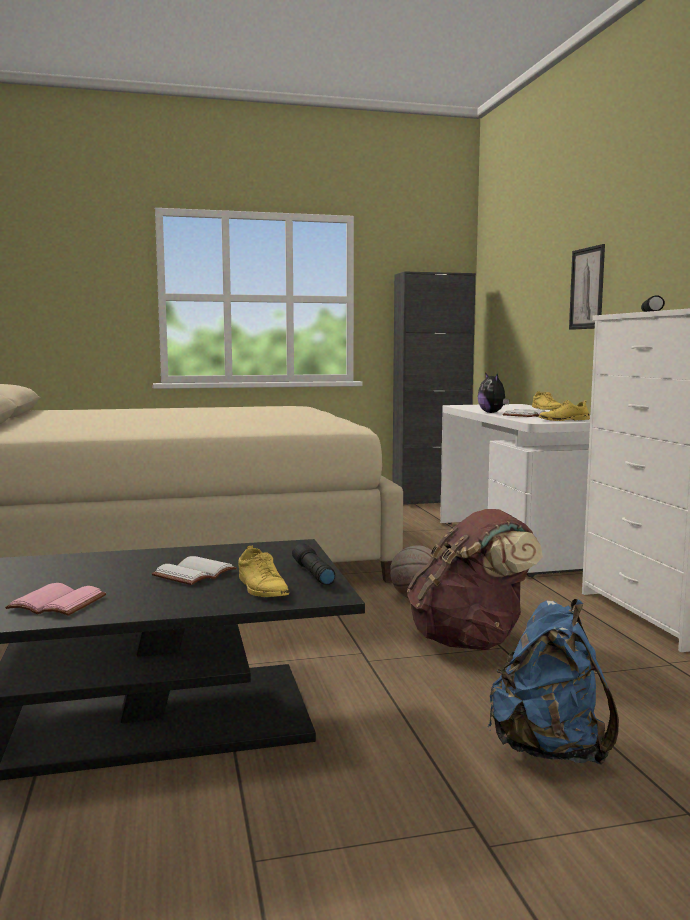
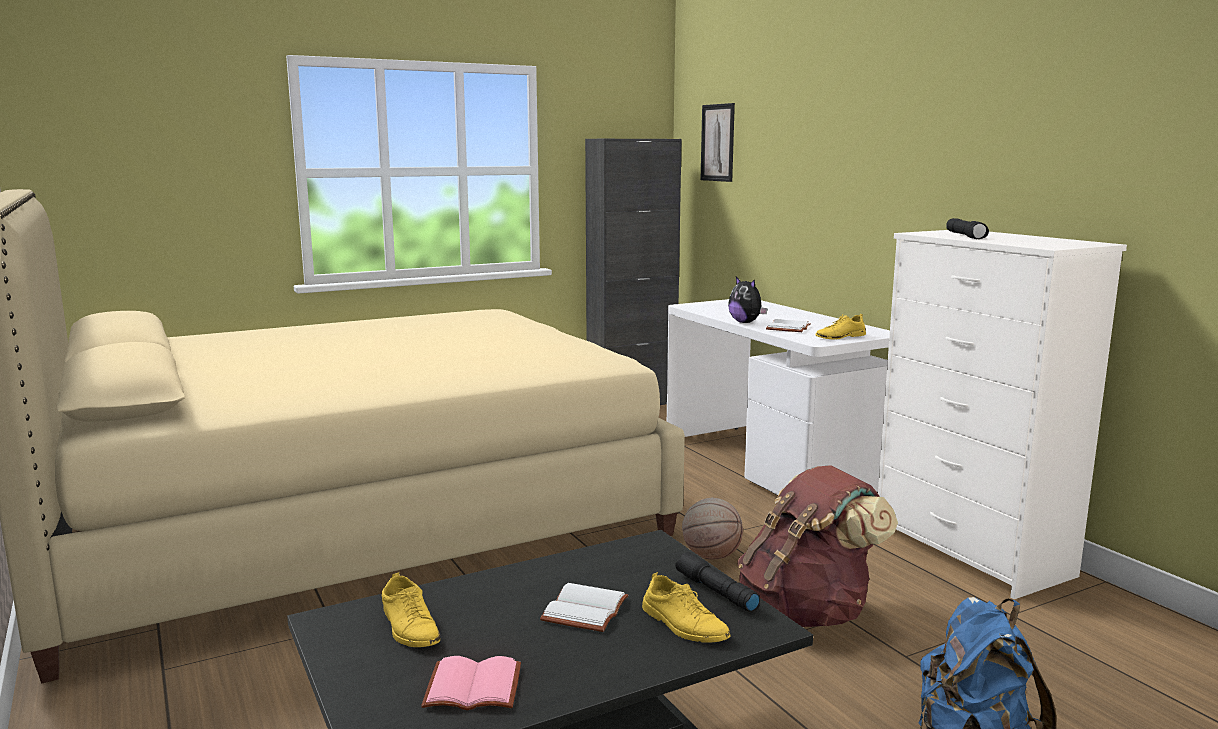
camera: 15 degrees left, 5 degrees up
(546, 409) = (791, 310): yellow shoe -> yellow shoe (410, 627)
(587, 288) = (843, 178): picture -> picture (717, 142)

